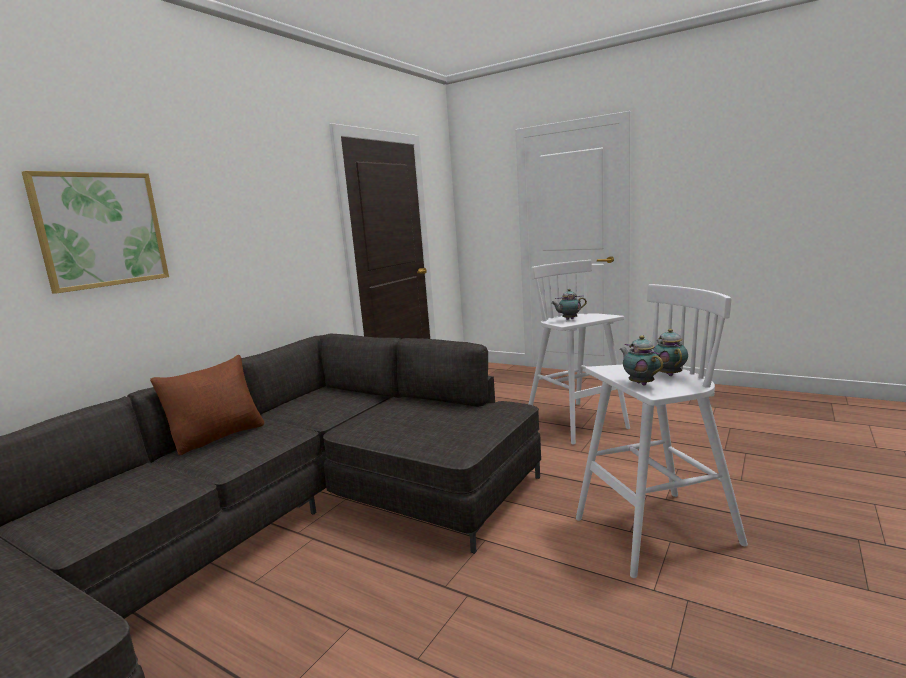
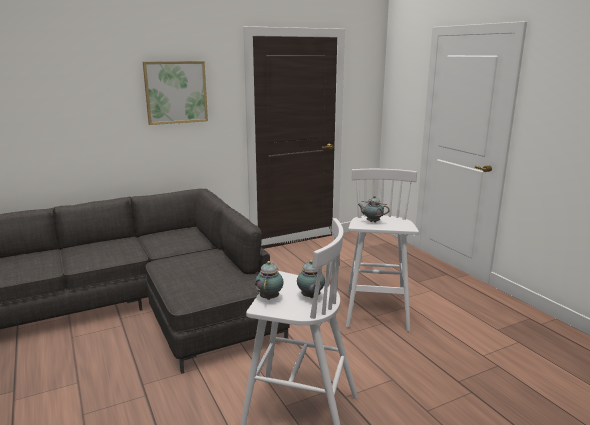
camera: 30 degrees right, 5 degrees up
(101, 230) = (51, 107): picture -> picture (176, 92)
(218, 437) = (99, 244): brown pillow -> none
(668, 374) = (310, 297): teapot -> teapot turned 135 degrees clockwise

